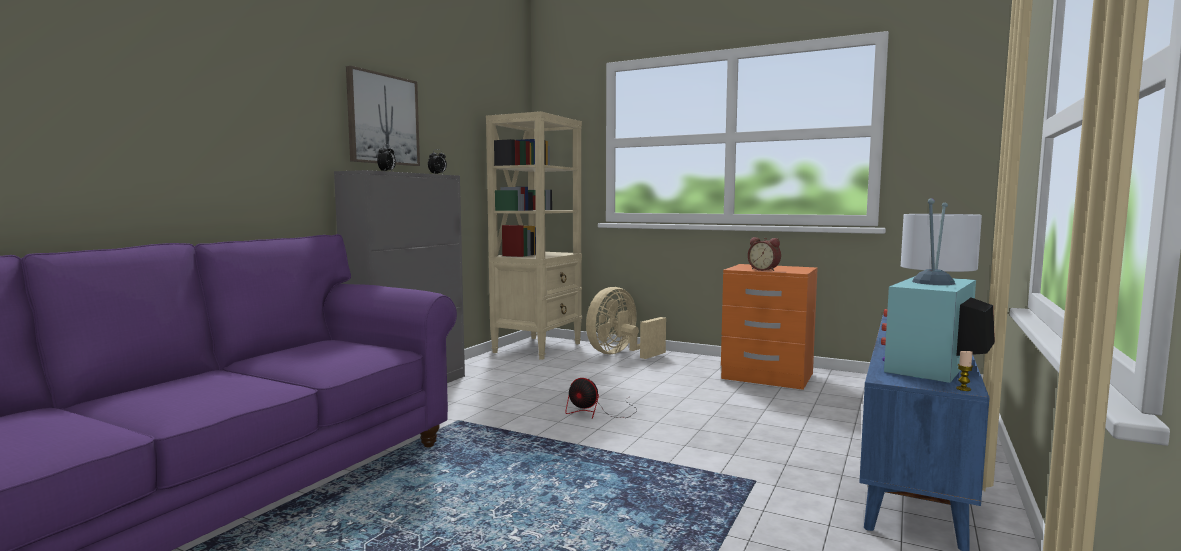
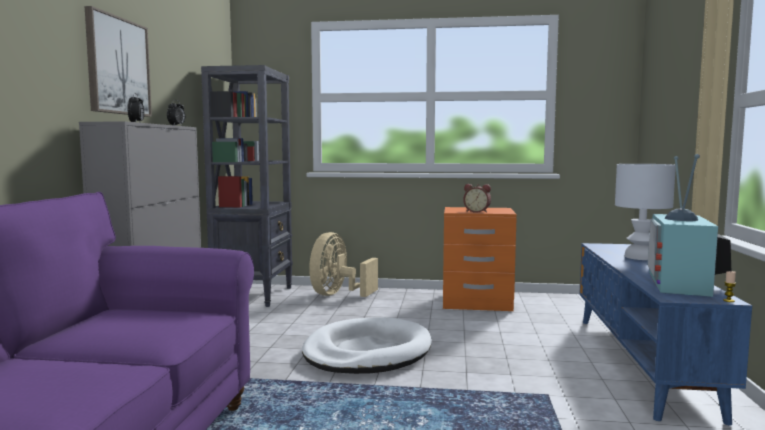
camera: 20 degrees left, 0 degrees up
(538, 348) = (254, 295): beige bookcase -> black bookcase
(598, 412) = (367, 352): fan -> white dog bed

